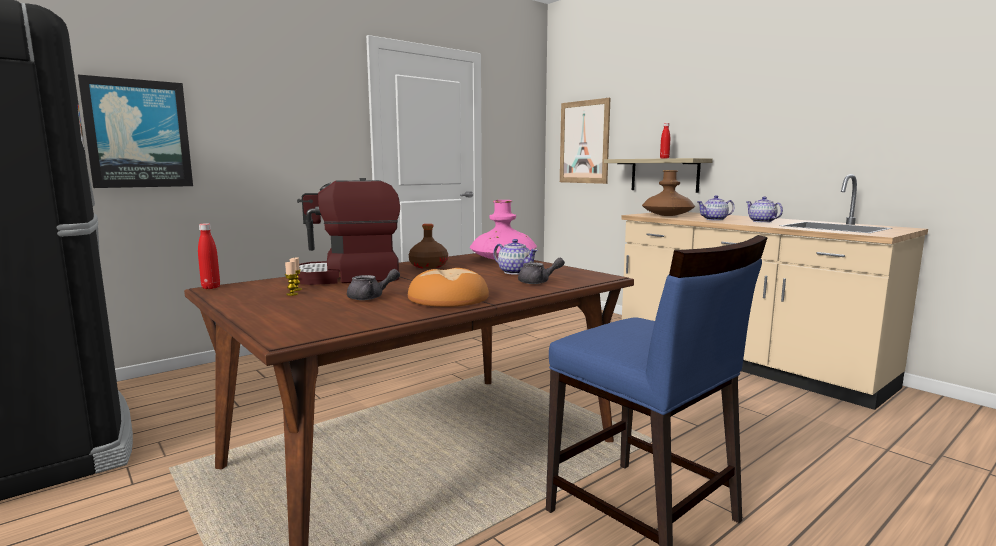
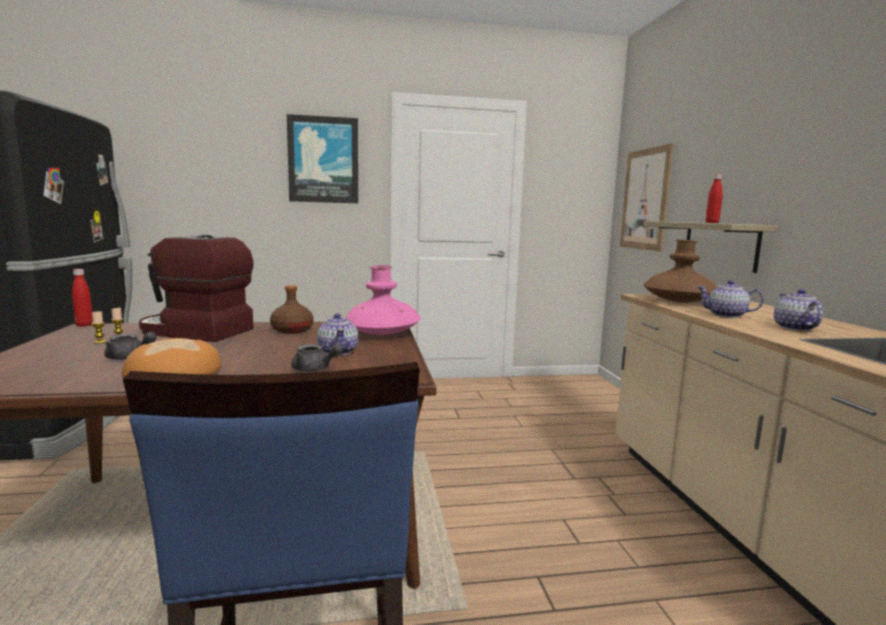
camera: 30 degrees right, 0 degrees up
(138, 134) = (181, 190): picture -> picture (323, 160)

